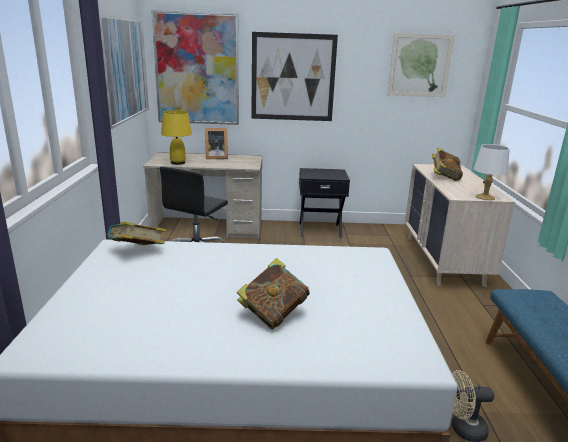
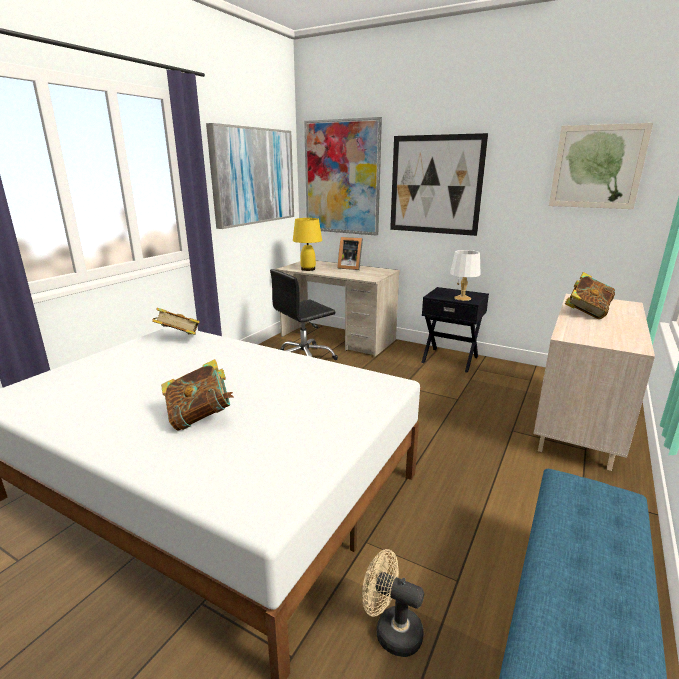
camera: 30 degrees right, 0 degrees up
(485, 197) = (612, 343): white table lamp -> white table lamp (463, 298)

